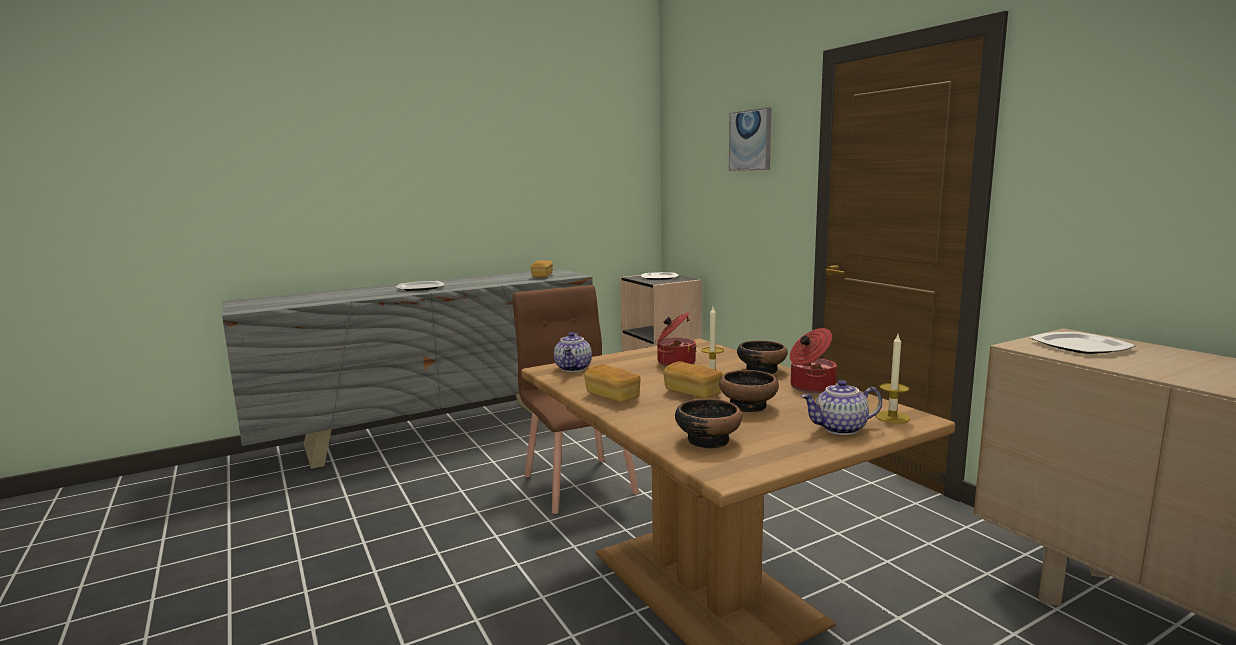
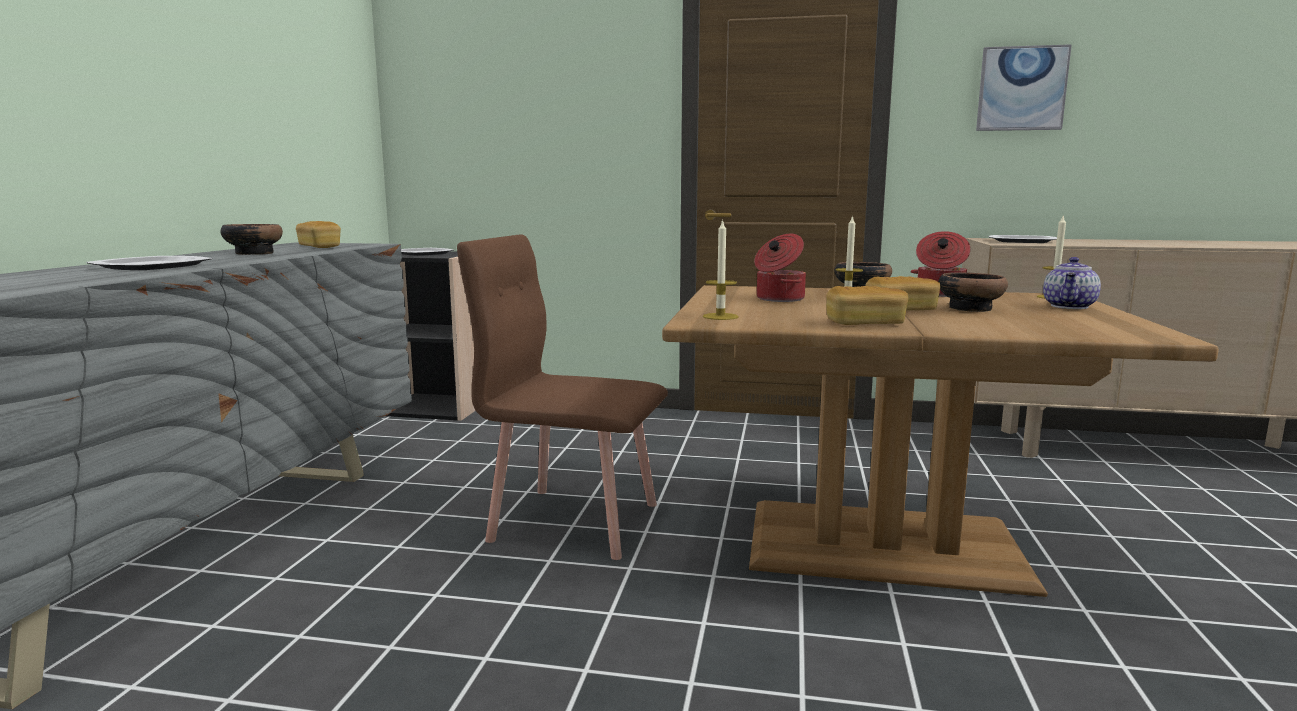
camera: 50 degrees left, 0 degrees up
(574, 368) = (720, 316): teapot -> candle
(708, 440) = (1061, 327): bowl -> bowl (254, 253)
(750, 140) = (567, 65): picture -> picture (1021, 89)

